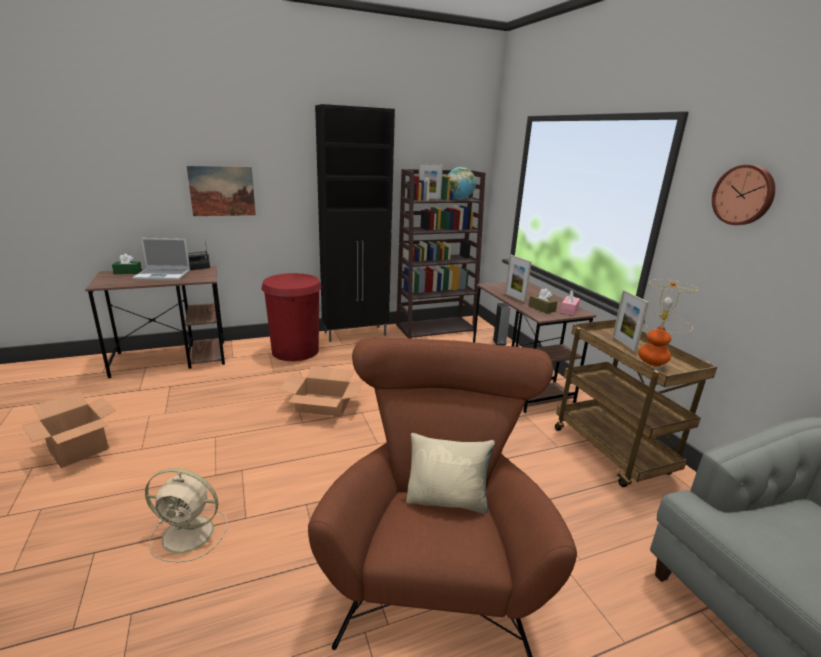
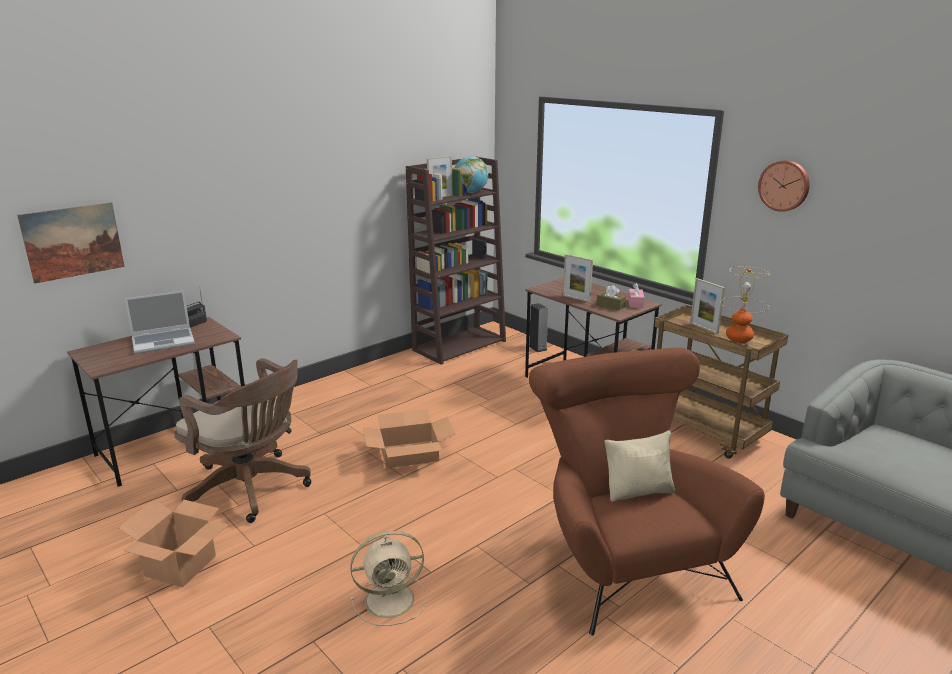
camera: 20 degrees left, 0 degrees up
(128, 272) = (109, 346): green tissue box -> none
(186, 403) = (252, 489): none -> brown office chair
(222, 191) = (210, 223): picture -> picture (73, 242)
(295, 351) = (322, 404): red trash can -> none
(356, 334) = (375, 370): black cabinet -> none

